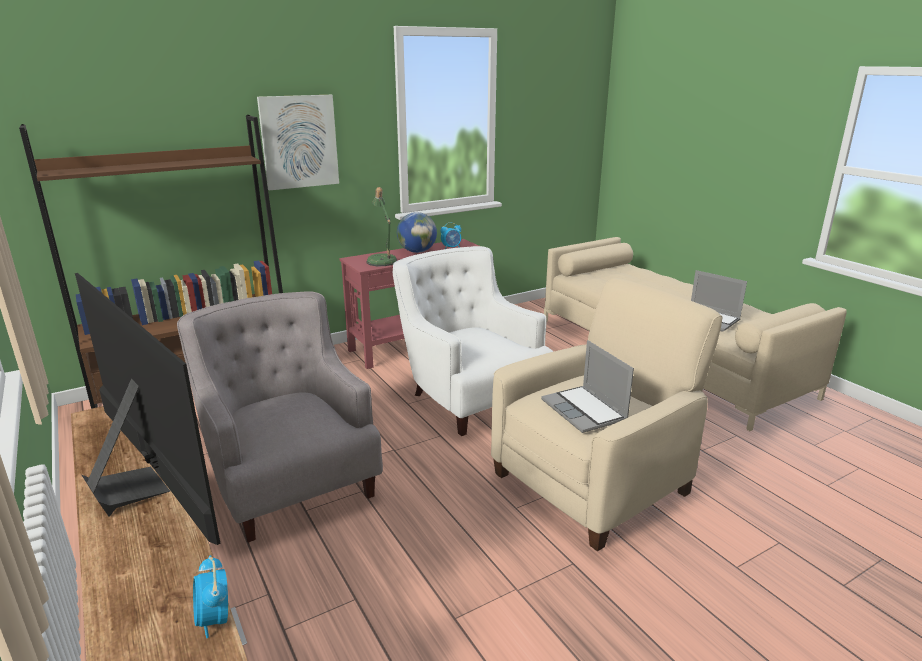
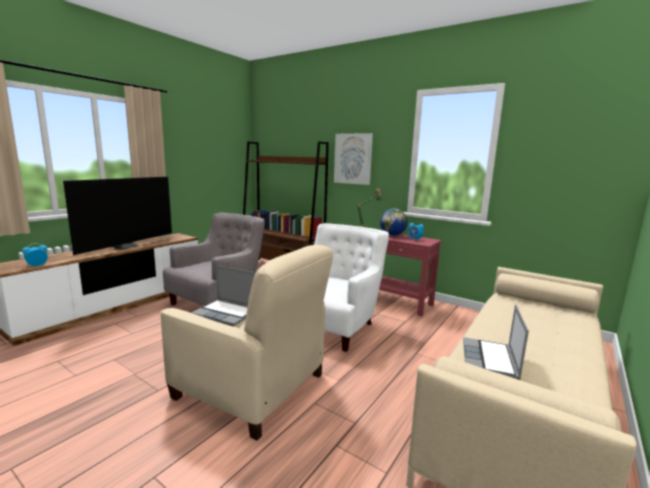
camera: 65 degrees right, 10 degrees down
(585, 411) = (227, 313): laptop -> laptop turned 105 degrees counterclockwise

